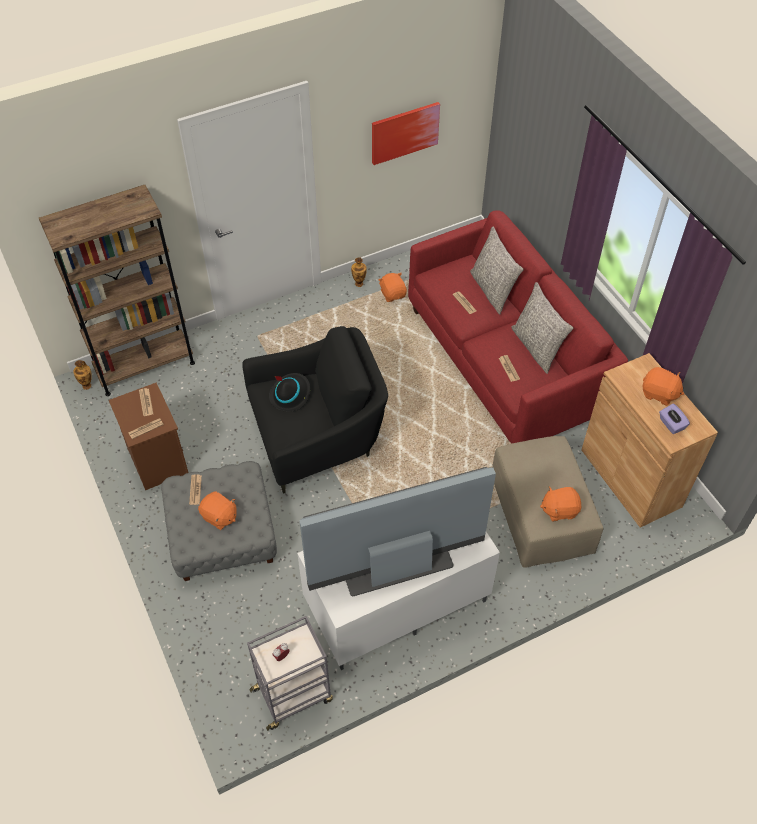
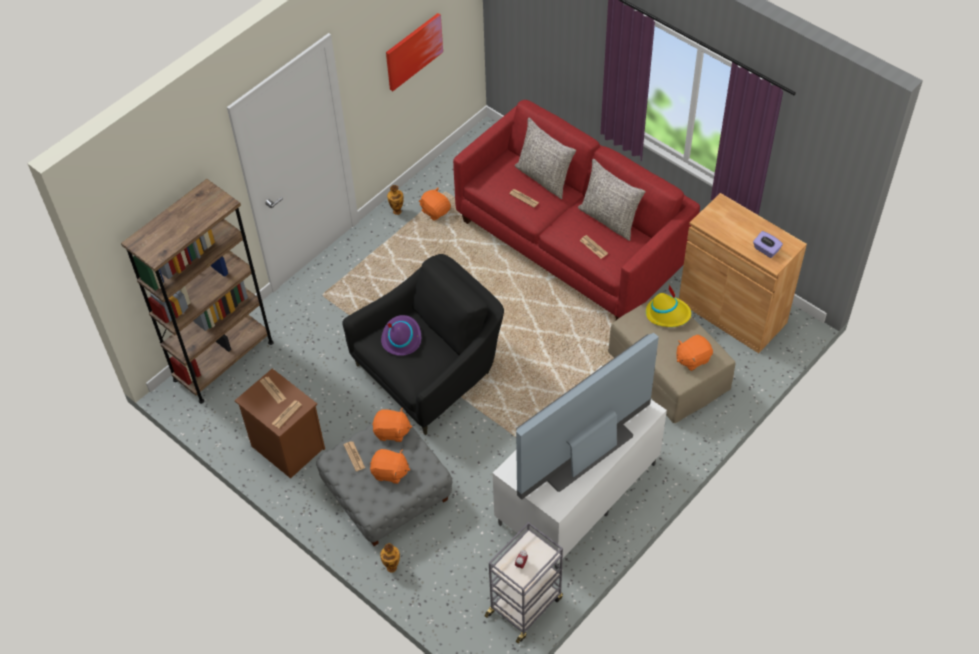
camera: 20 degrees left, 0 degrees up
(87, 385) = (175, 400): vase -> vase (392, 567)
(290, 394) = (401, 338): black hat -> purple hat
(555, 457) = (668, 314): none -> yellow hat
(659, 394) = (744, 226): orange plush toy -> orange plush toy (392, 432)

